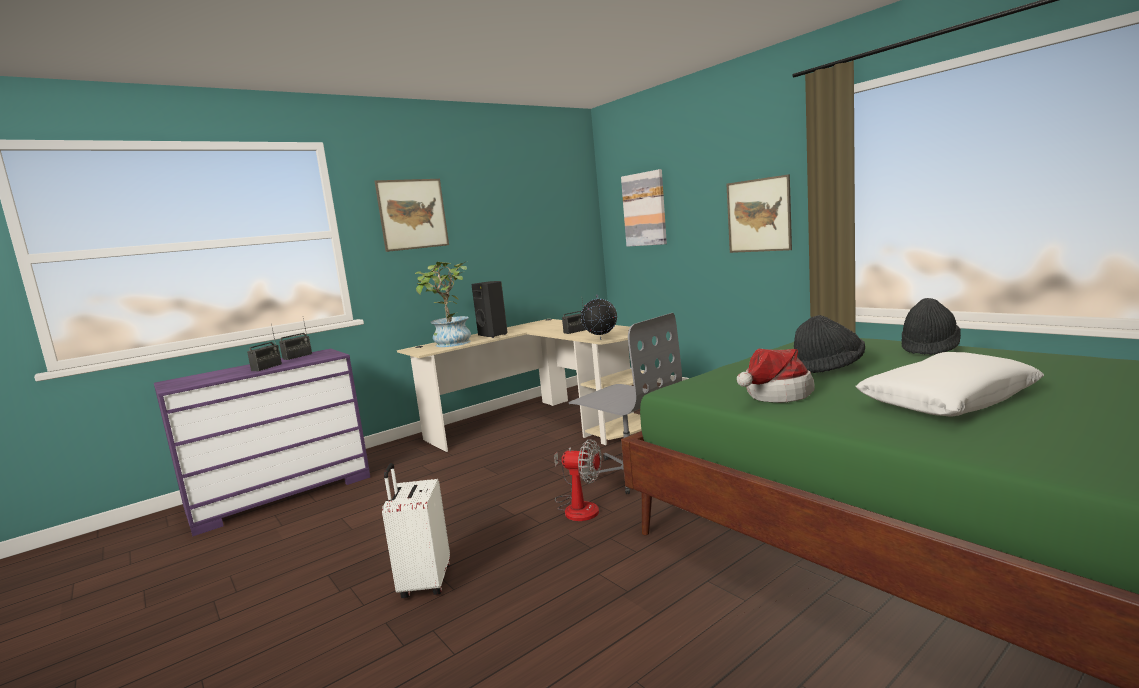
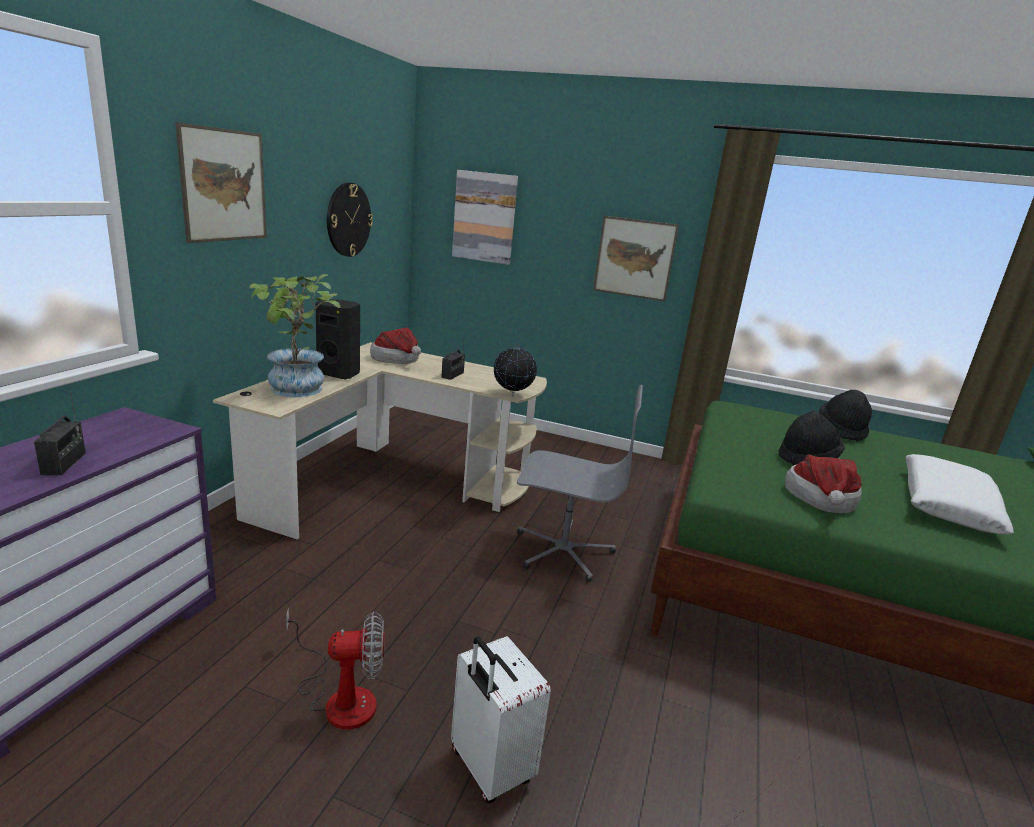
camera: 35 degrees left, 10 degrees up
(297, 356) = (86, 430): radio -> none
(528, 228) = (348, 220): none -> wall clock
(549, 326) = (397, 359): none -> hat
(578, 506) = (555, 608): fan -> fan (340, 697)

